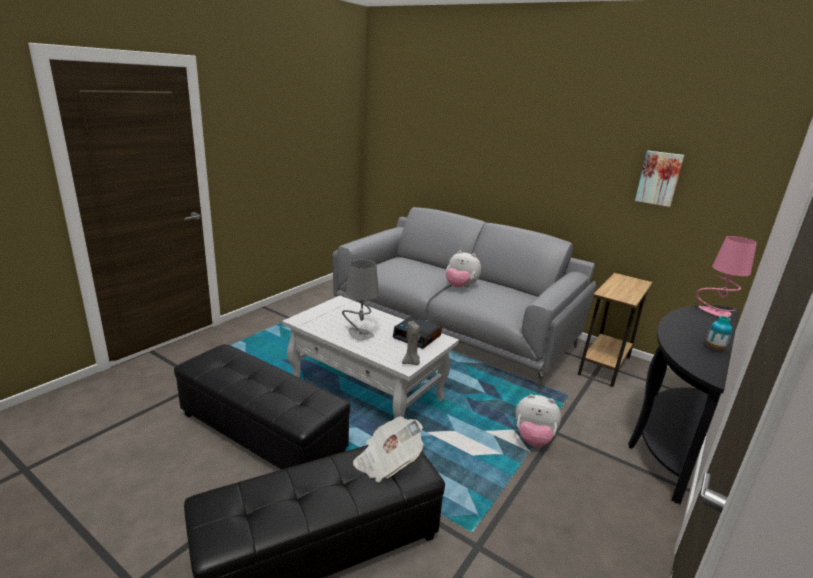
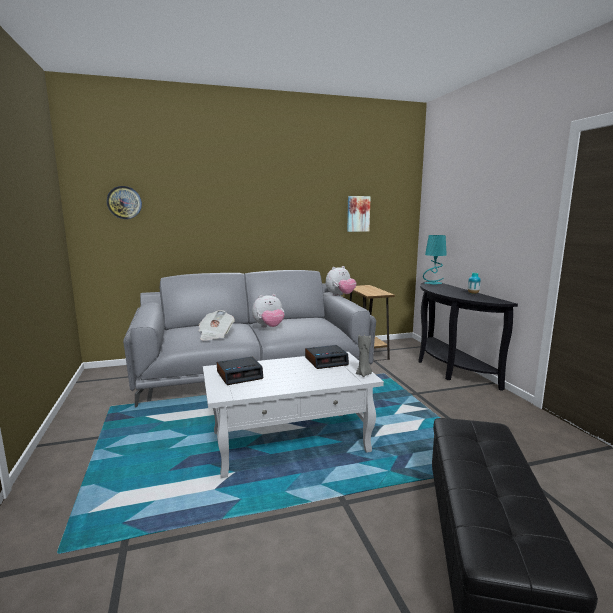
camera: 50 degrees left, 10 degrees down
(263, 433) = (285, 529): black ottoman -> none
(340, 313) = (240, 375): none -> alarm clock
(359, 334) = (291, 379): grey table lamp -> none
(387, 462) = (471, 436): newspaper -> newspaper (215, 335)
(404, 129) = (124, 202): none -> wall clock
(533, 439) = (417, 402): plush toy -> plush toy (340, 295)
(714, 312) = (433, 283): pink table lamp -> turquoise table lamp

